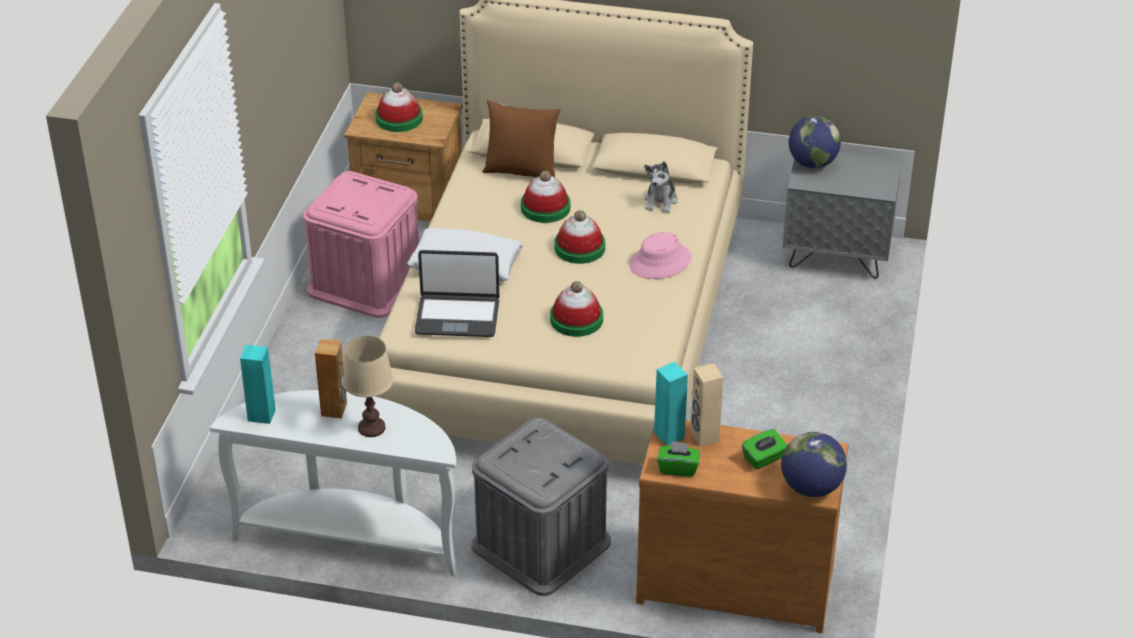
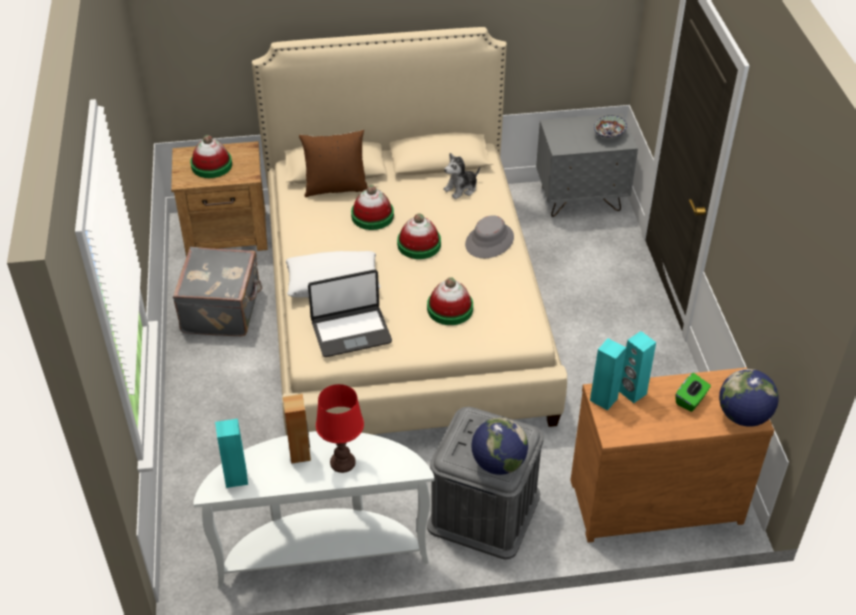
camera: 20 degrees left, 5 degrees up
(366, 281) = (223, 310): pink storage box -> grey suitcase
(371, 428) = (342, 462): beige table lamp -> red table lamp
(660, 262) = (489, 241): pink hat -> grey hat
(661, 201) = (461, 189): plush toy -> plush toy turned 60 degrees clockwise
(678, 468) = (628, 429): green tissue box -> none
(704, 436) = (632, 393): beige speaker -> turquoise speaker
(812, 163) = (559, 131): globe -> globe (498, 463)
(870, 179) = (609, 135): none -> bowl

